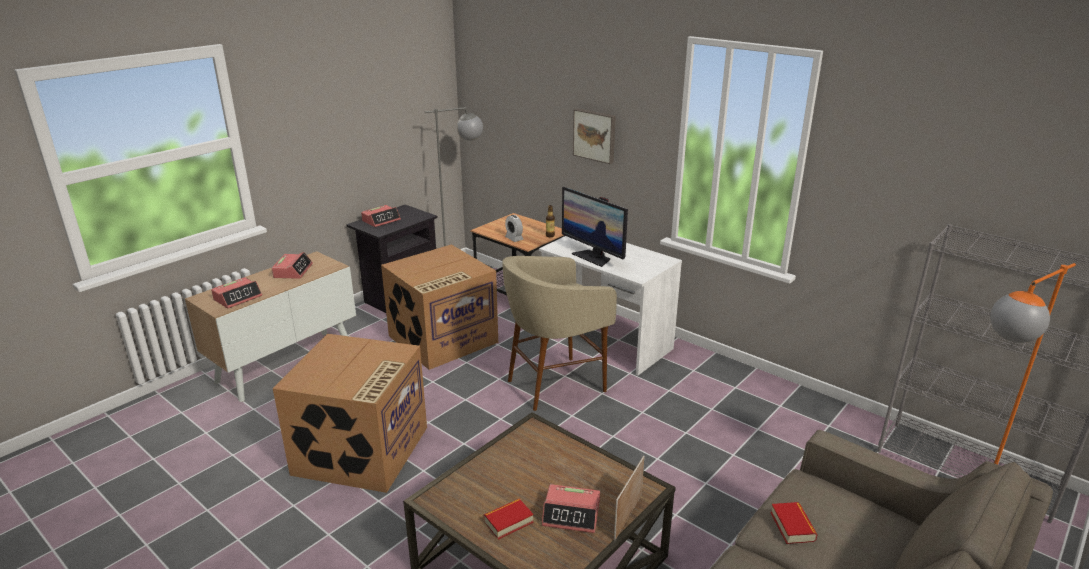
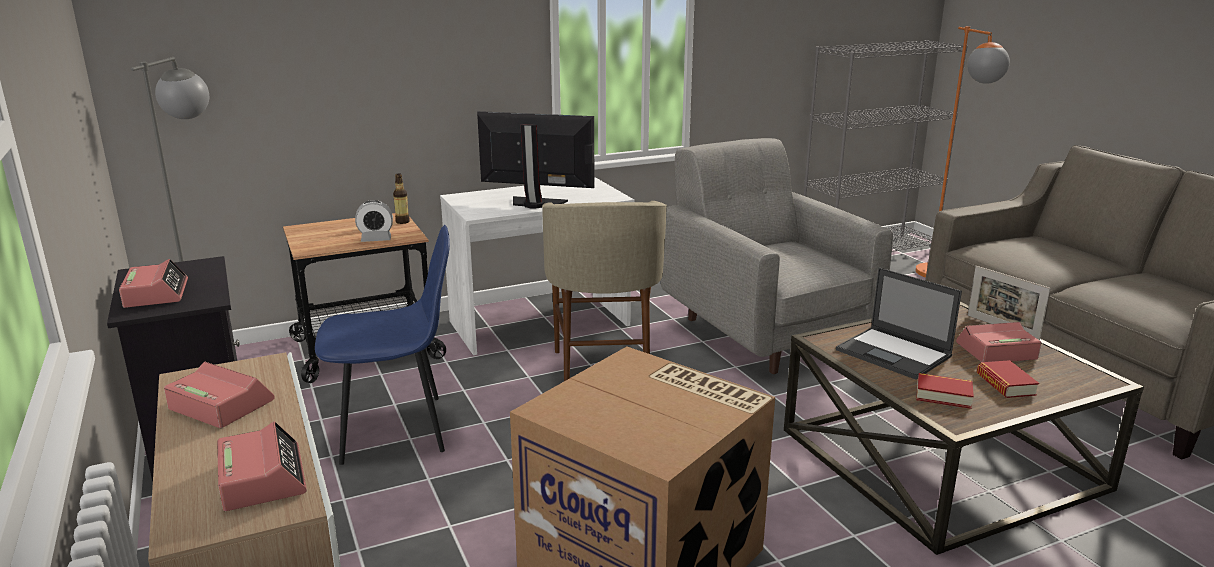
camera: 65 degrees left, 5 degrees down
(442, 340) = (396, 429): cardboard box -> blue chair
(530, 462) = (894, 353): none -> laptop
(571, 515) = (996, 351): alarm clock -> alarm clock turned 135 degrees counterclockwise
(594, 257) = (536, 203): monitor -> monitor turned 150 degrees counterclockwise
(595, 135) = (420, 56): picture -> none
(687, 437) = (763, 332): none -> grey armchair
(792, 526) = (1042, 263): book -> book (943, 396)

